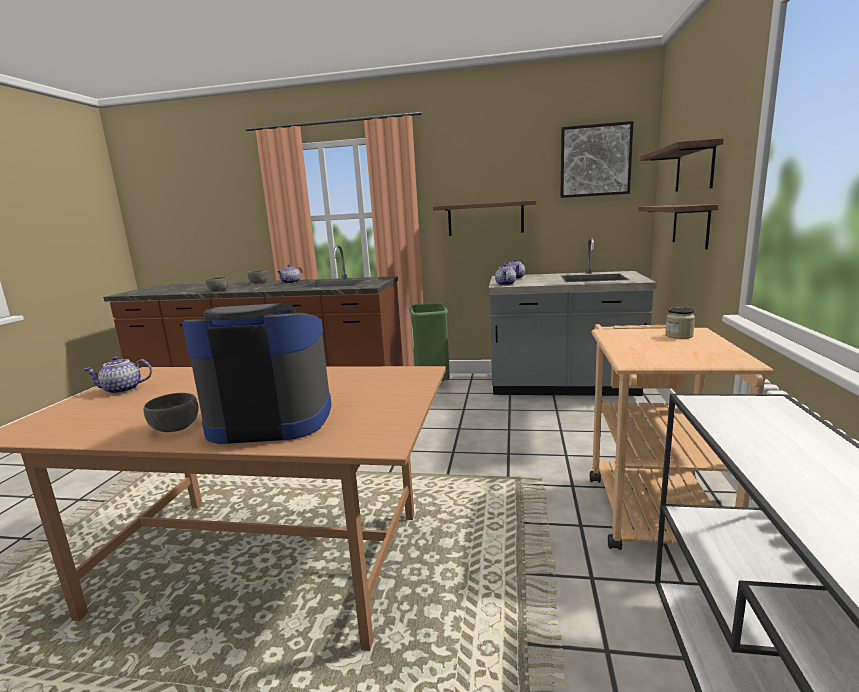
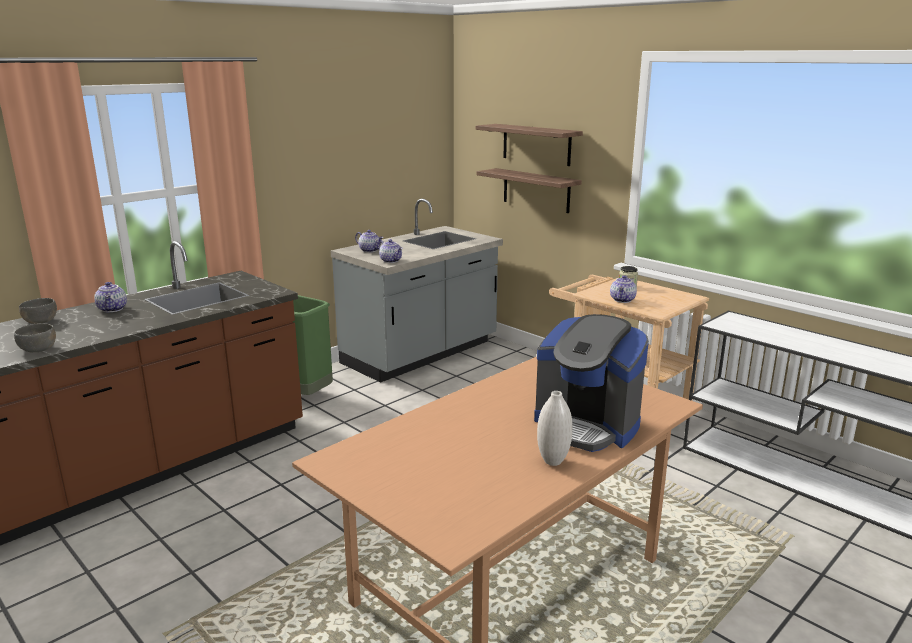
camera: 55 degrees left, 5 degrees up
(122, 390) = (385, 478): teapot -> teapot (623, 300)
(176, 427) = (553, 461): grey bowl -> white vase
(271, 420) = (586, 426): coffee machine -> coffee machine turned 90 degrees counterclockwise
(485, 219) = (319, 185): shelf -> none
(595, 160) = (411, 120): picture -> none

